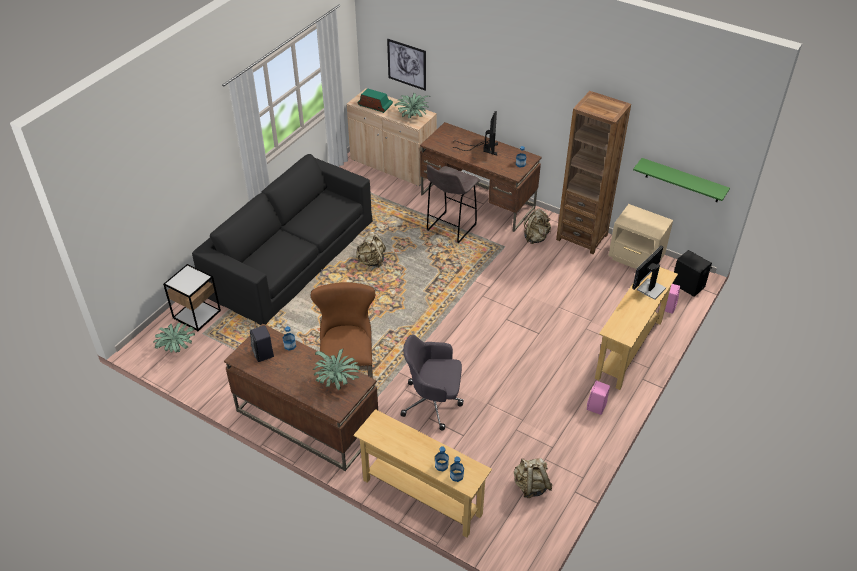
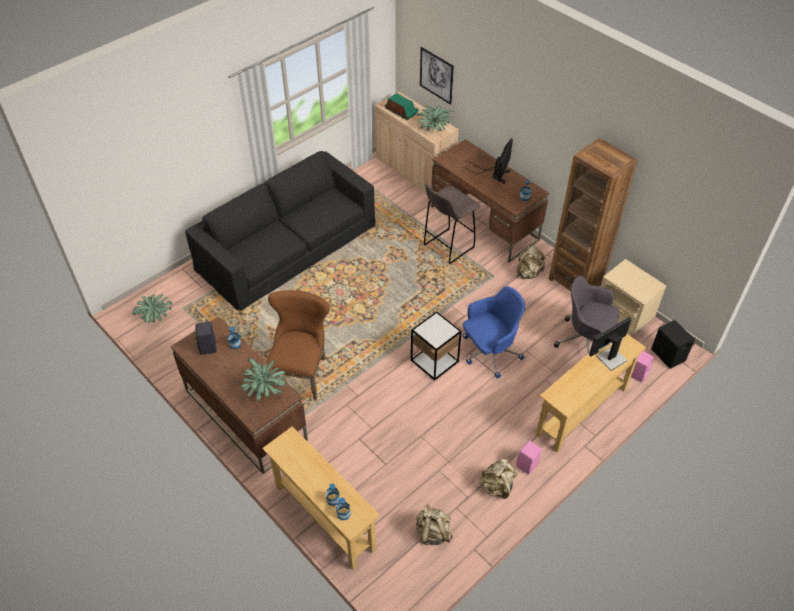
camera: 15 degrees right, 5 degrees up
(196, 314) = (184, 287): side table -> side table (434, 360)
(371, 261) = (360, 266): beige backpack -> beige backpack (497, 486)
(433, 402) = (369, 424): grey office chair -> grey office chair (585, 341)
(525, 315) = (489, 353): none -> blue office chair
(683, 180) = (680, 248): green shelf -> none

